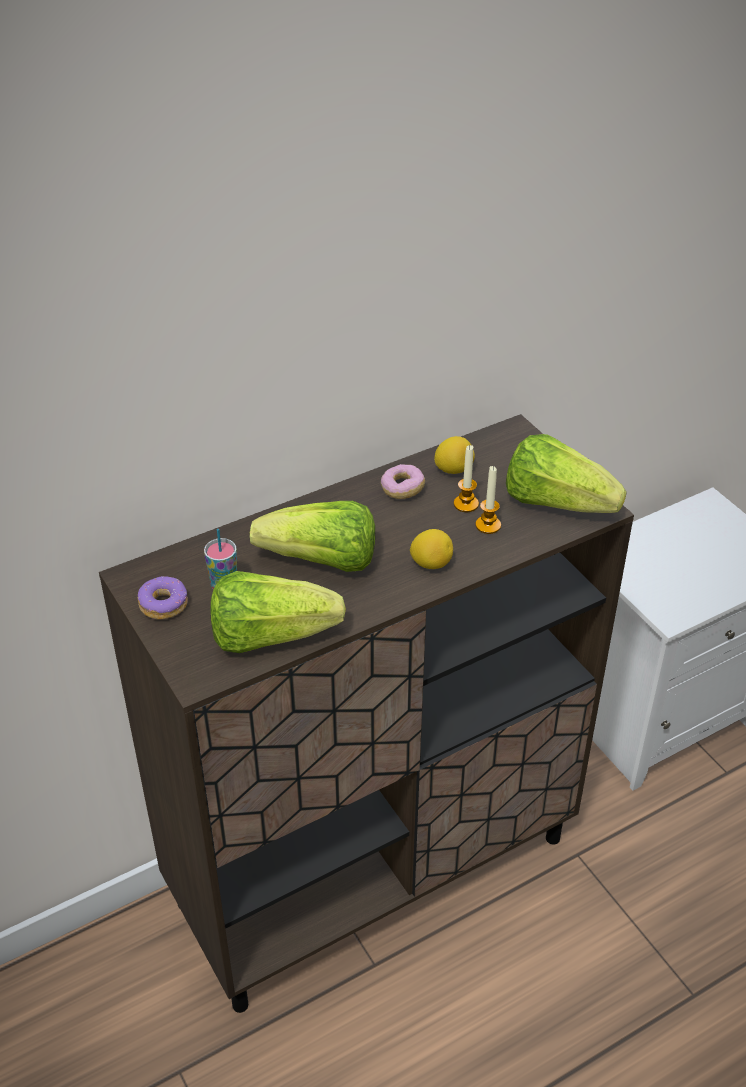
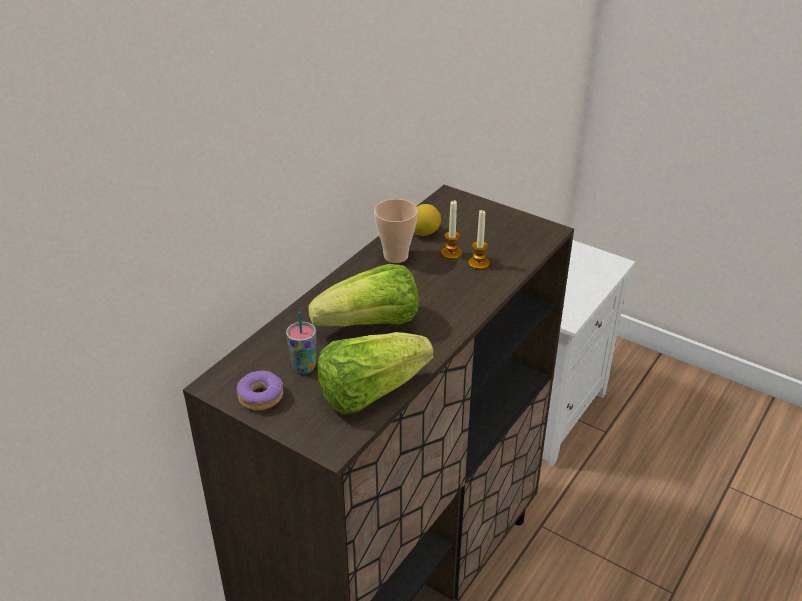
camera: 25 degrees left, 5 degrees down
(402, 489) = (396, 256): donut -> cup
(431, 563) = (457, 301): lemon -> none
(556, 502) = (515, 234): lettuce -> none

